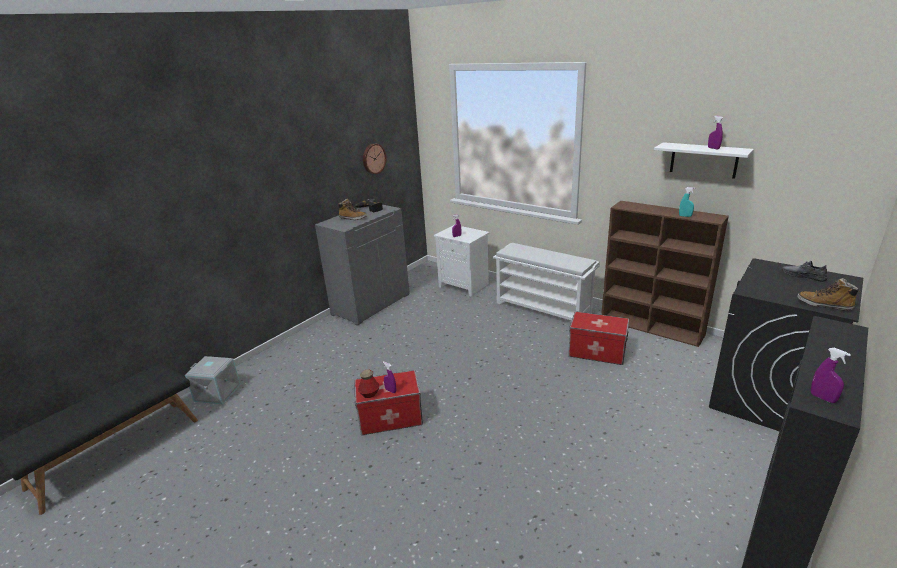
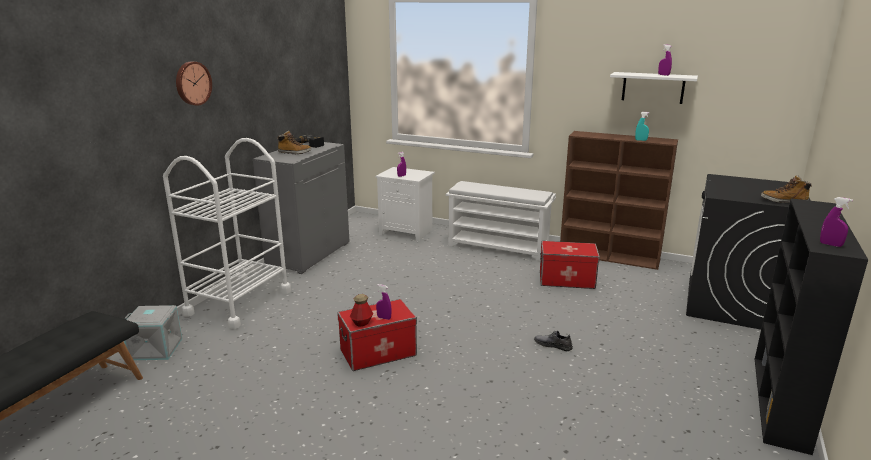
camera: 15 degrees left, 5 degrees down
(296, 351) = (238, 302): none -> white cart
(373, 158) = (308, 91): wall clock -> wall clock (192, 83)
(803, 276) = (756, 184): grey shoe -> grey shoe (553, 345)

